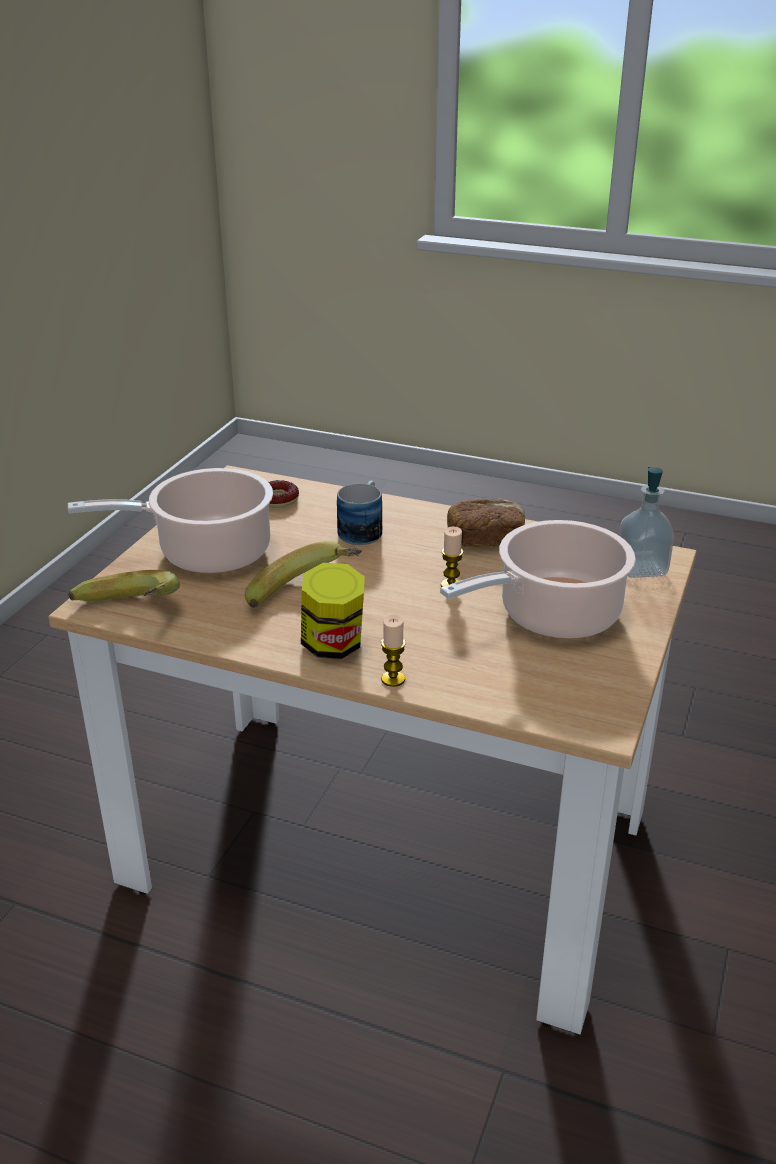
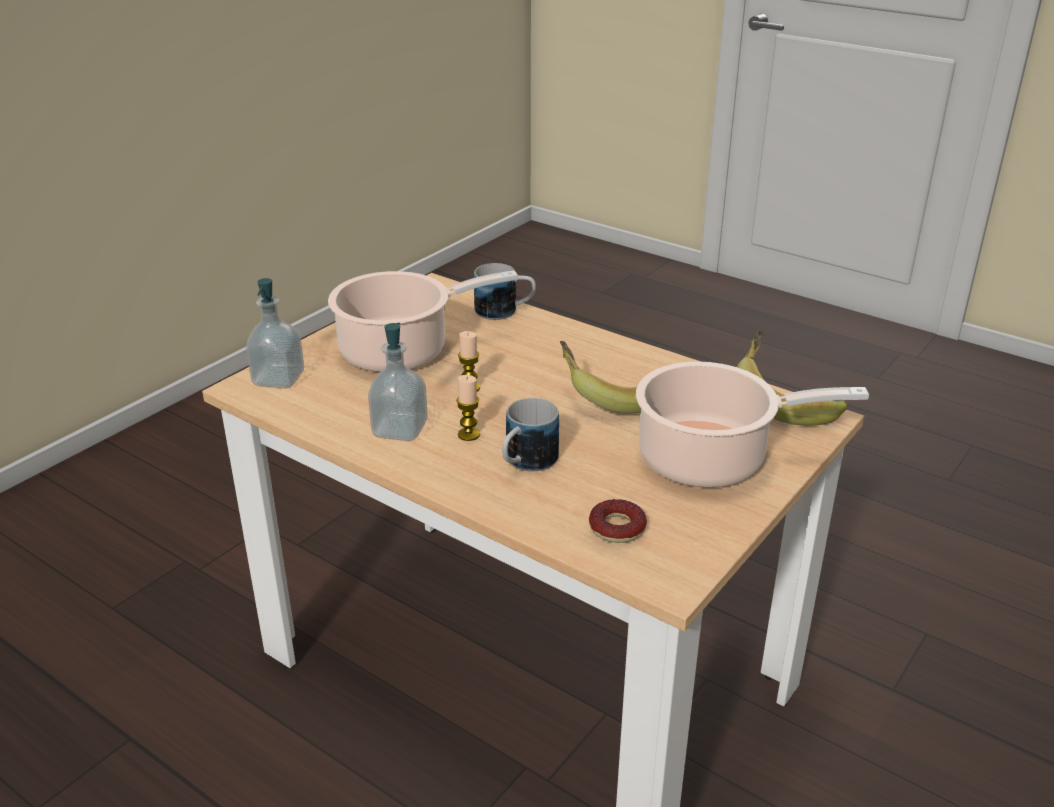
camera: 165 degrees left, 0 degrees up
(333, 646) = (599, 353): jar -> none
(393, 679) = (561, 326): candle -> candle (469, 434)
(475, 692) = (505, 311): none -> mug
(485, 540) = (400, 429): bread -> soap dispenser

